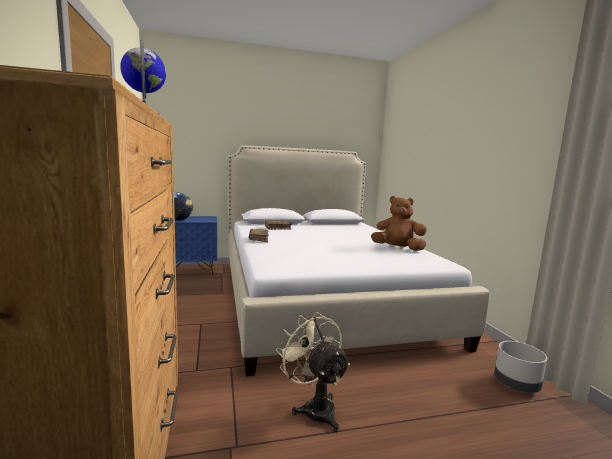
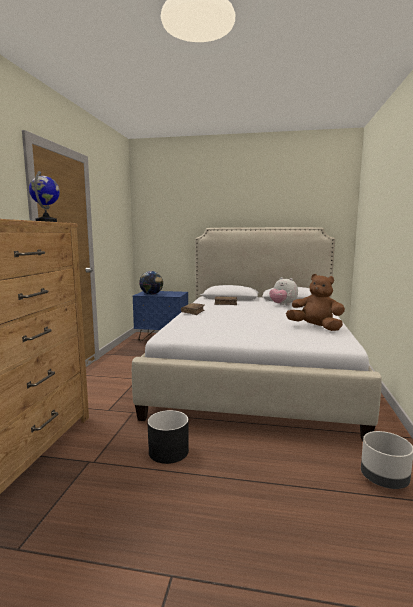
camera: 25 degrees right, 0 degrees up
(314, 407) = (168, 452): beige fan -> black planter
(334, 227) = (282, 305): none -> plush toy

